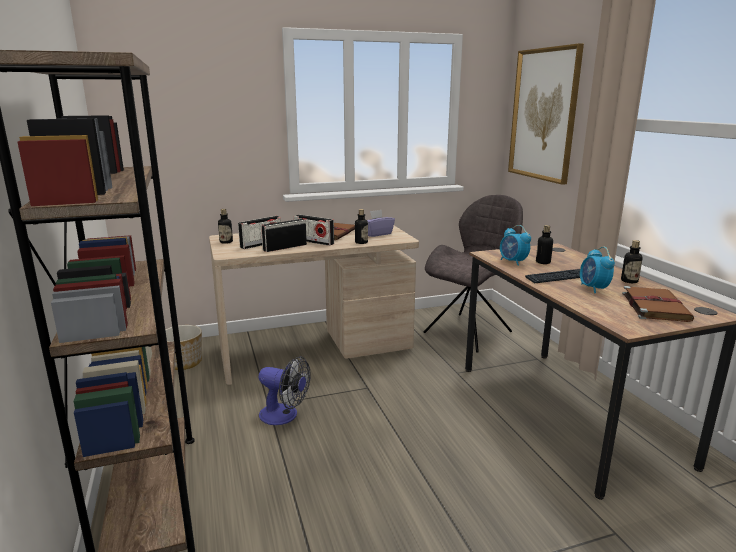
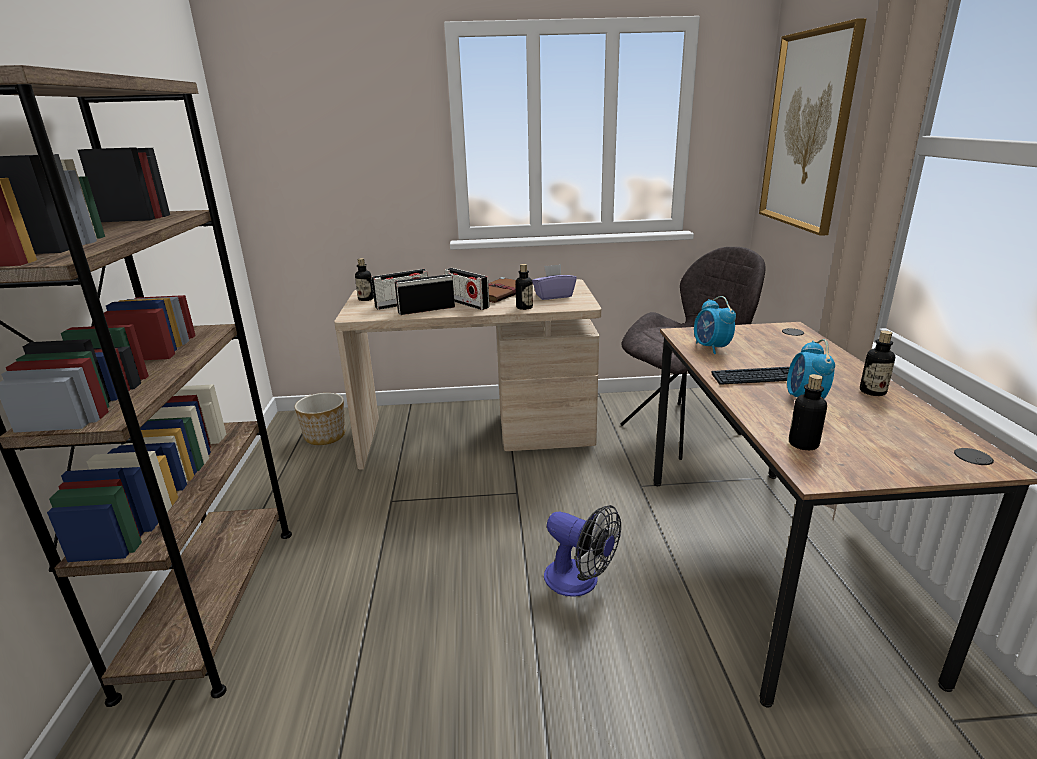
camera: 15 degrees right, 5 degrees up
(284, 416) = (403, 518): fan -> fan (580, 581)
(543, 262) = (755, 351): bottle -> bottle (803, 444)
(654, 306) = (886, 439): brown book -> none

